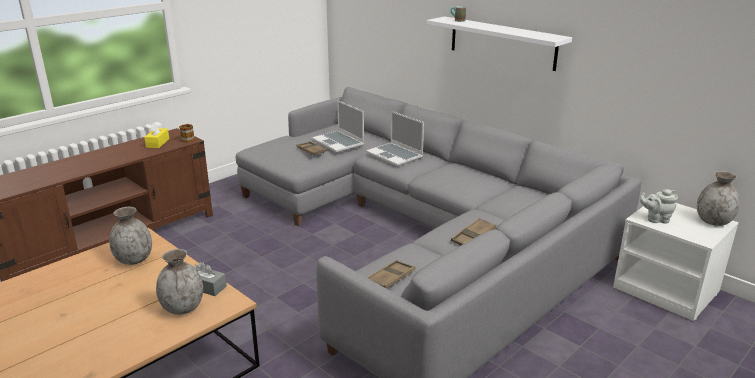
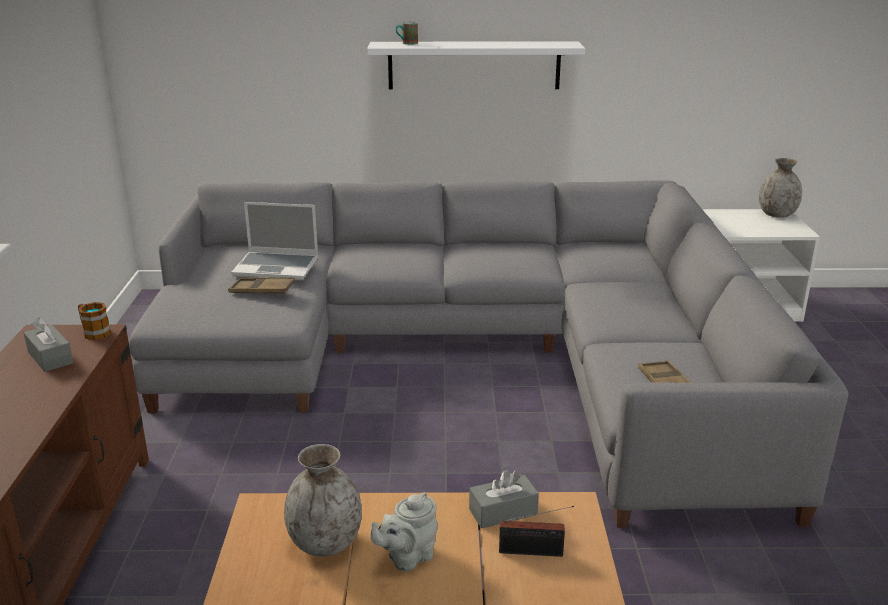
camera: 45 degrees left, 0 degrees up
(157, 143) = (50, 357): yellow tissue box -> grey tissue box
(183, 308) = (534, 552): grey vase -> radio
(395, 155) = (381, 258): laptop -> none
(473, 236) = (641, 308): brown tray -> none
(656, 219) = (742, 228): grey teapot -> grey teapot (407, 557)

